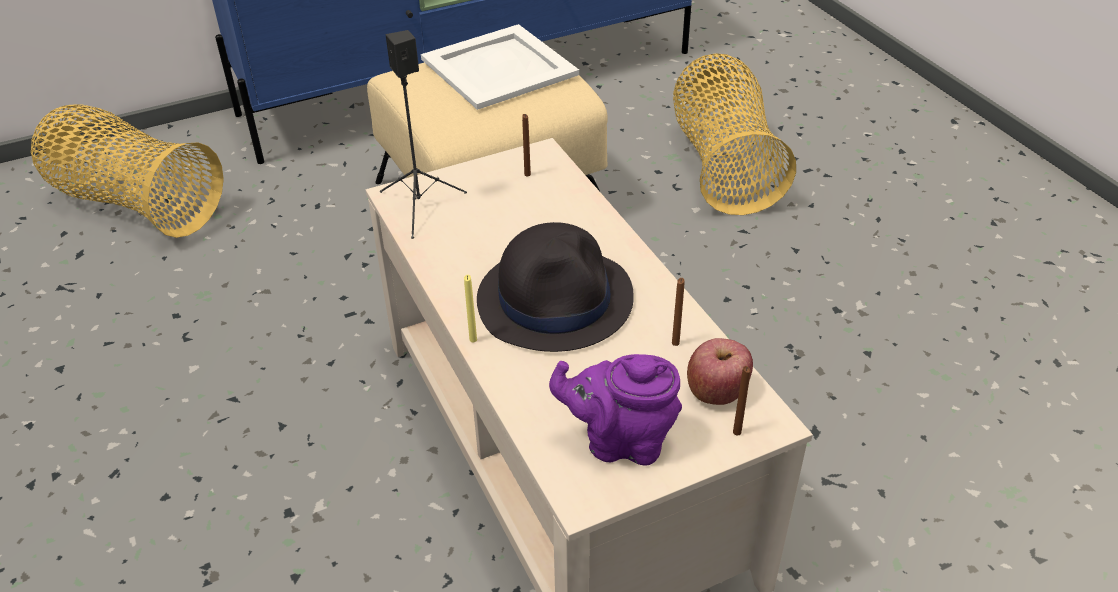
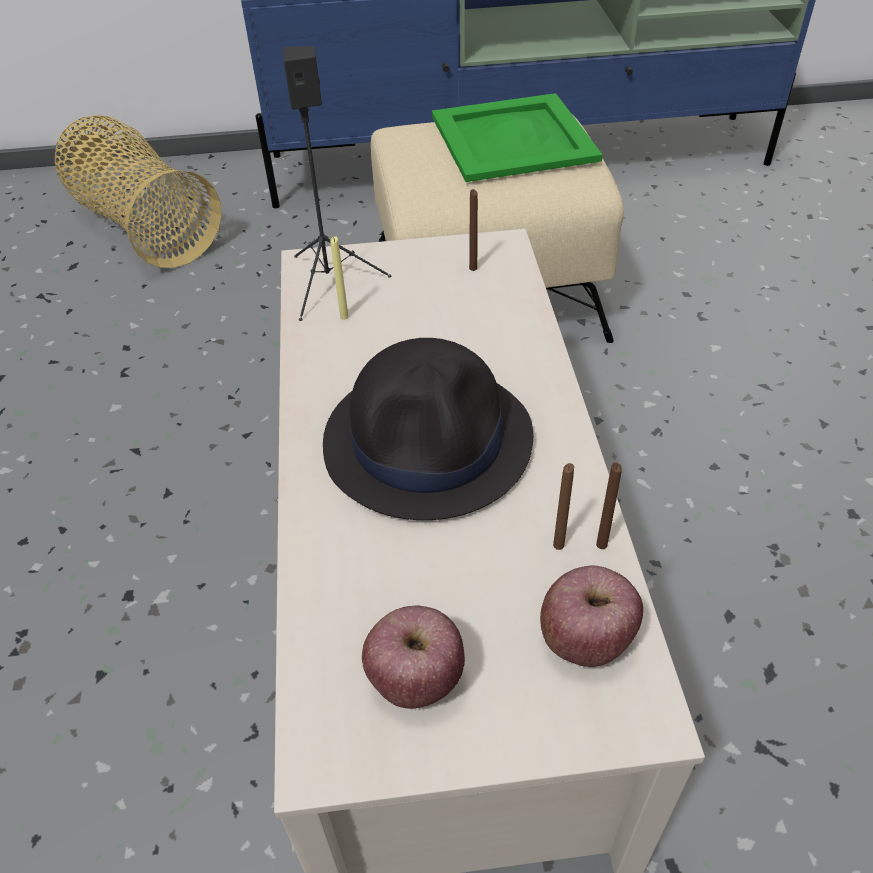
camera: 20 degrees right, 5 degrees up
(473, 340) = (300, 471): yellow candle -> yellow candle (344, 317)
(498, 68) = (512, 139): white tray -> green tray
(620, 441) = (415, 679): purple teapot -> apple
(724, 165) = (768, 301): basket -> none
(737, 432) = (588, 717): brown candle -> brown candle (601, 545)

